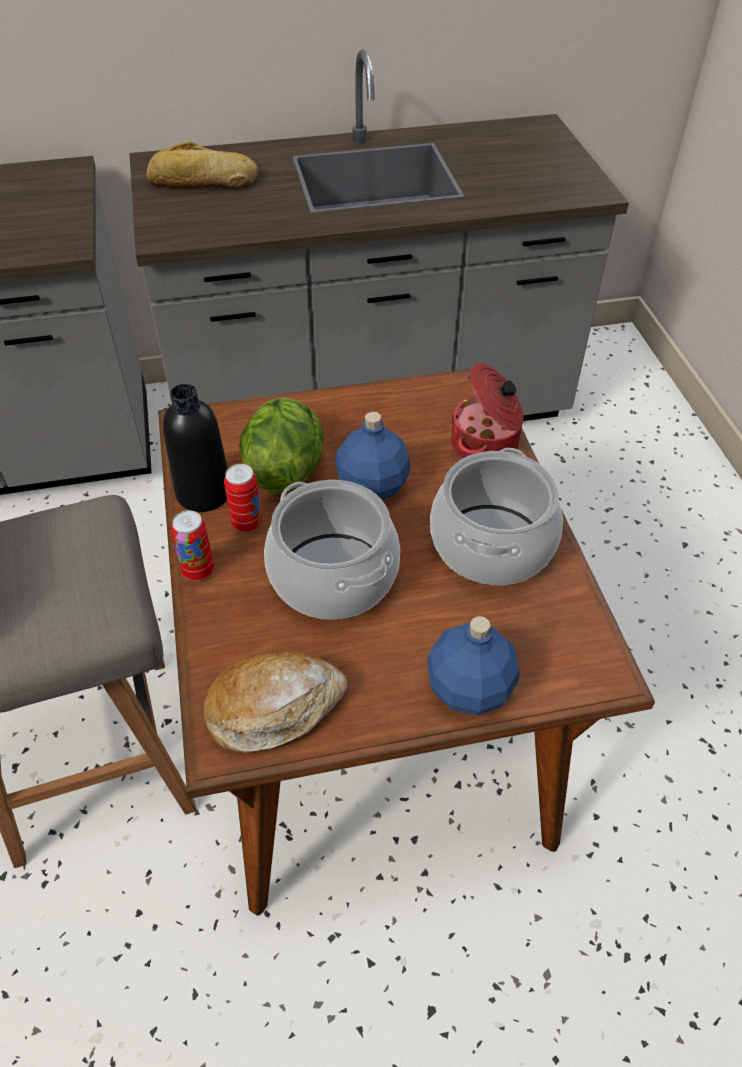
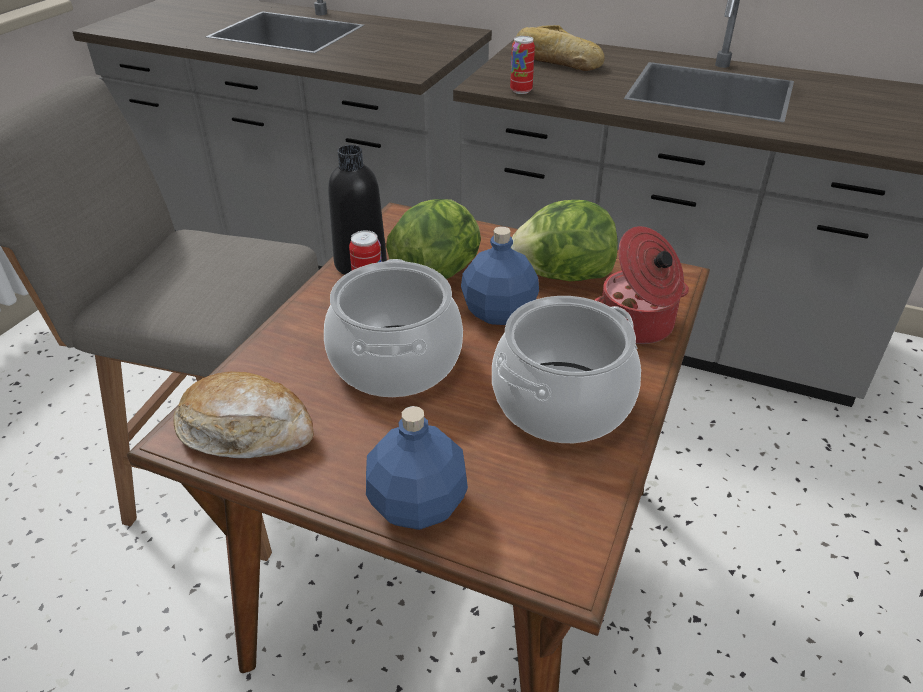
camera: 35 degrees right, 10 degrees down
(198, 571) = (299, 311): can -> can (521, 91)
(391, 425) = (562, 276): none -> lettuce

